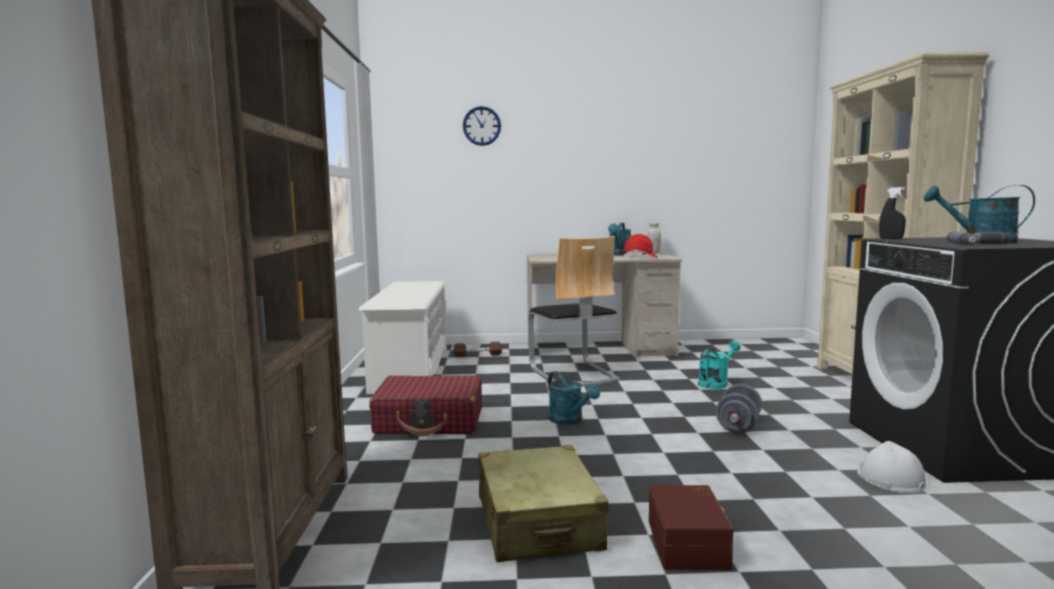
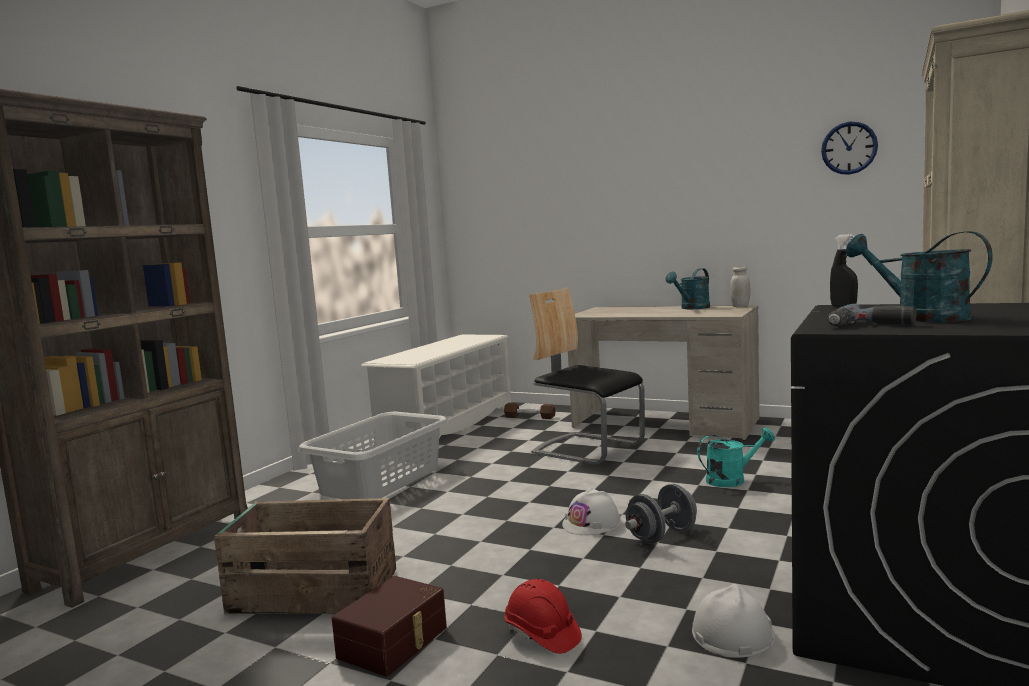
camera: 30 degrees right, 0 degrees up
(430, 421) = (382, 481): red suitcase -> grey laundry basket
(481, 126) = (545, 165): wall clock -> wall clock (849, 148)
(538, 523) = (312, 591): beige suitcase -> crate
(570, 421) = (498, 500): turquoise watering can -> none
(572, 374) = (588, 448): chair -> chair turned 120 degrees clockwise
(640, 257) = (697, 313): red hard hat -> red hard hat (542, 635)
(674, 426) = (591, 523): none -> white hard hat

